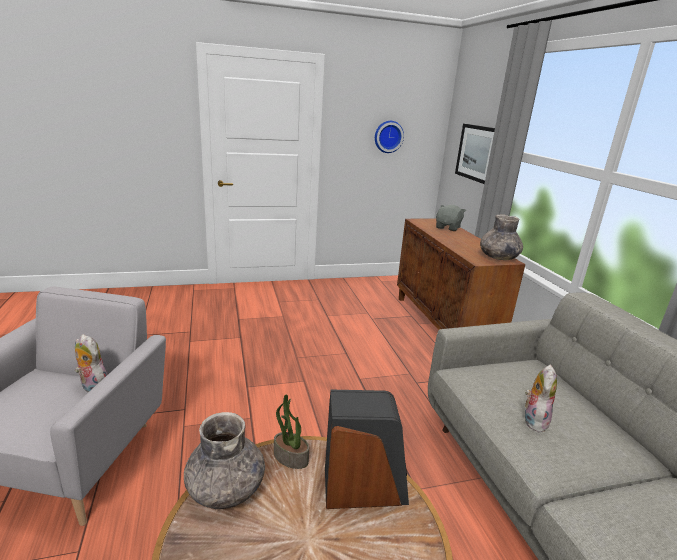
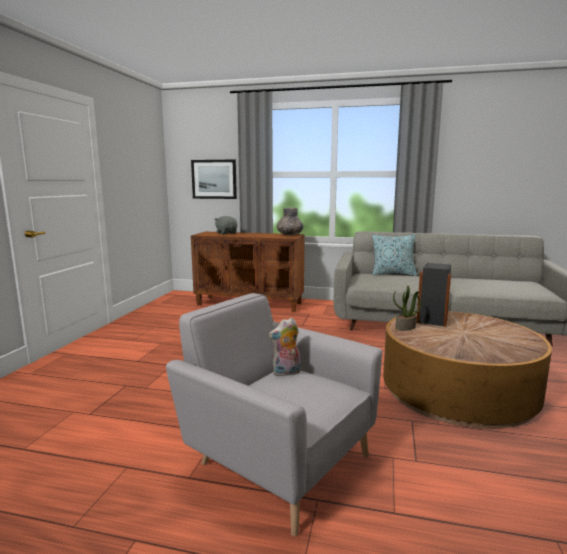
camera: 60 degrees left, 10 degrees down
(226, 488) = (424, 343): grey vase -> none
(388, 136) = (139, 174): wall clock -> none
(533, 420) = (407, 281): plush toy -> none
(577, 397) = (393, 274): none -> pillow

